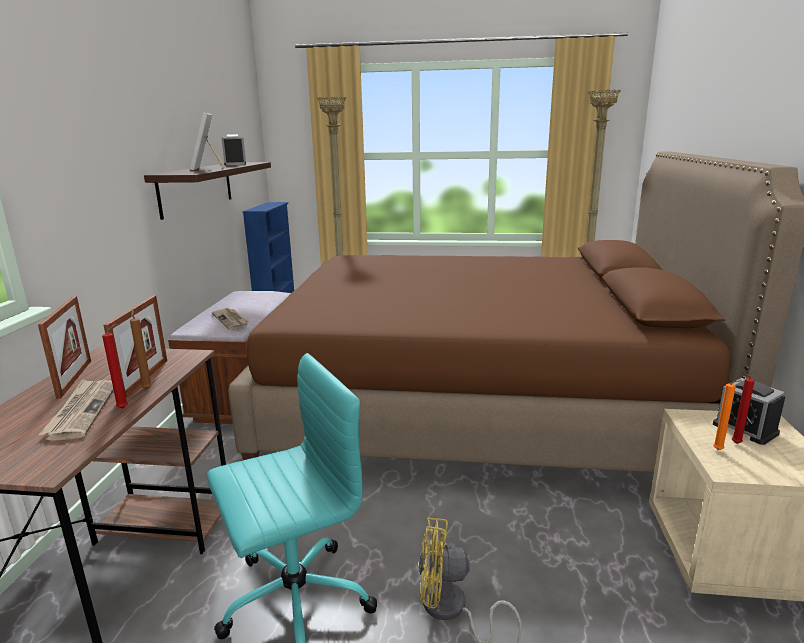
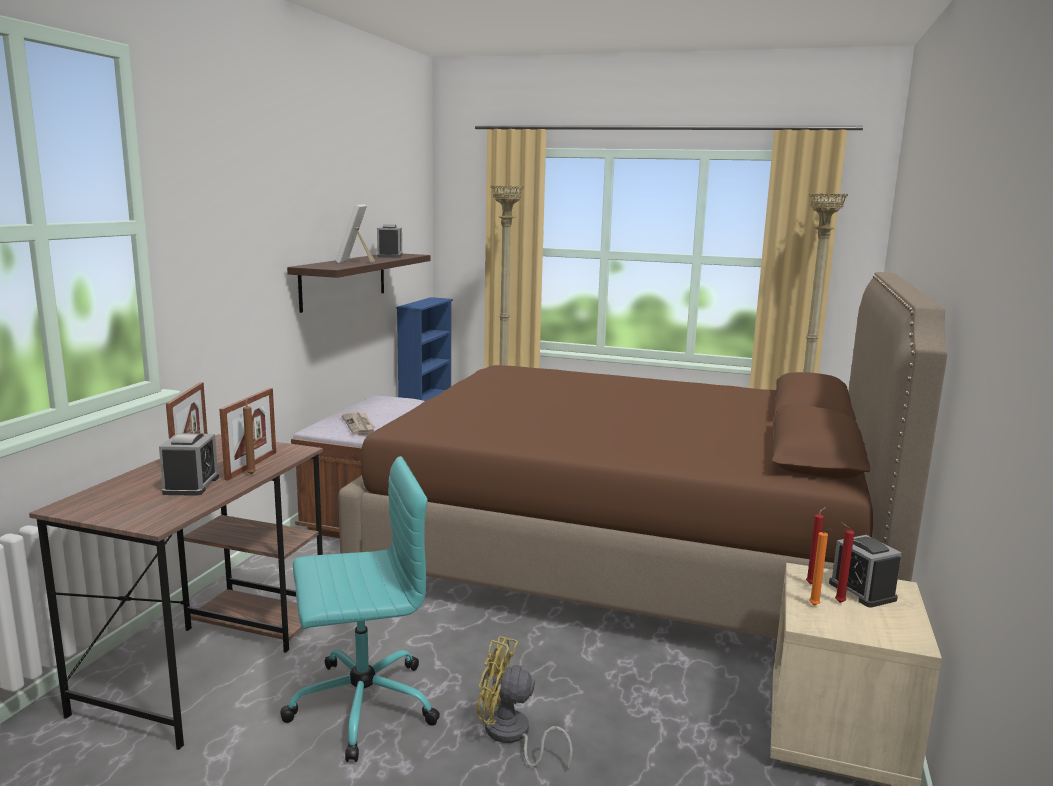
camera: 10 degrees right, 5 degrees down
(82, 411) = (191, 485): newspaper -> alarm clock
(124, 408) = (227, 487): red candle -> red candle (812, 584)

